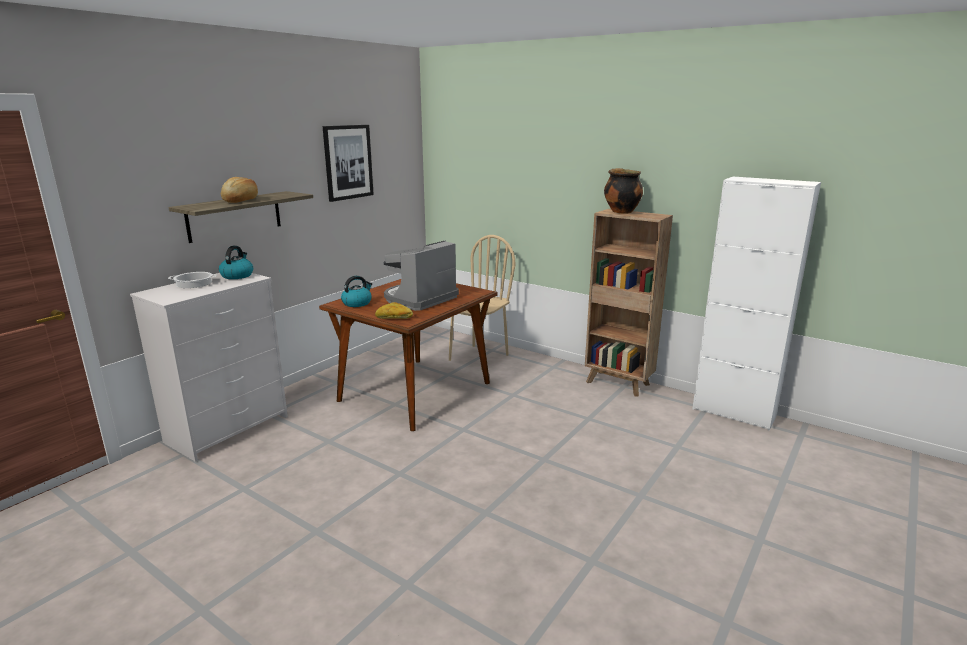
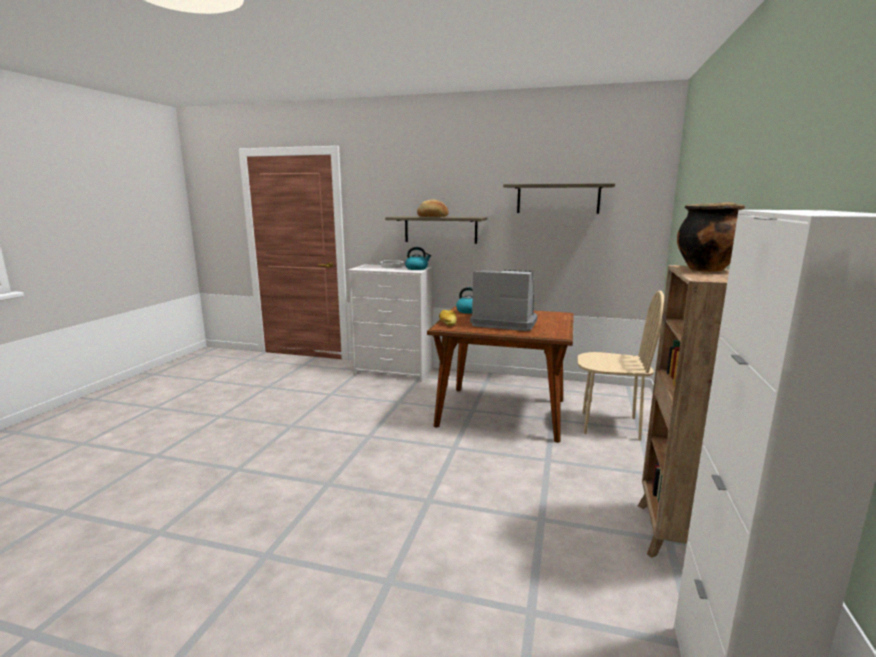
camera: 70 degrees right, 5 degrees down
(348, 162) = (558, 199): picture -> shelf

